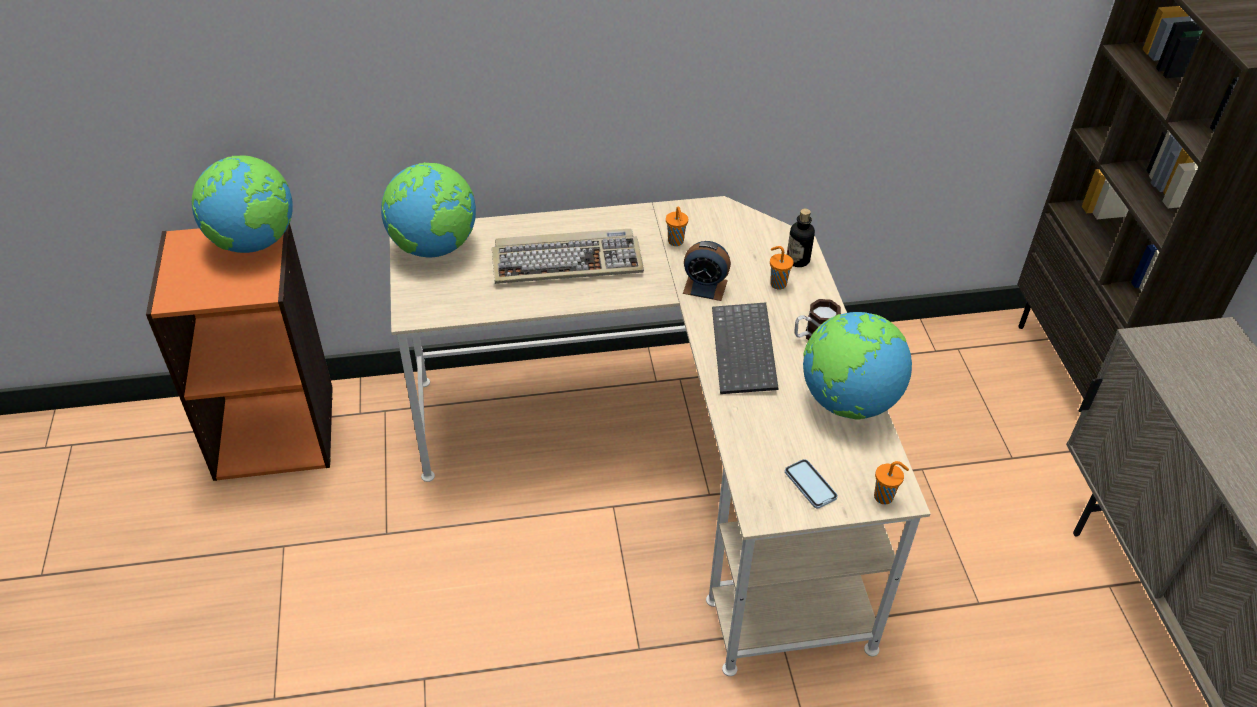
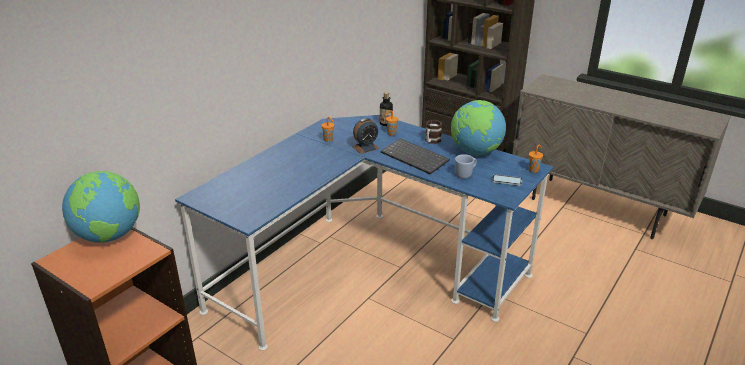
camera: 45 degrees left, 15 degrees down
(435, 247) = (215, 194): globe -> none
(567, 261) = (292, 167): keyboard -> none
(662, 463) = (366, 269): beige desk -> blue desk
(769, 430) = (465, 174): none -> blue mug

